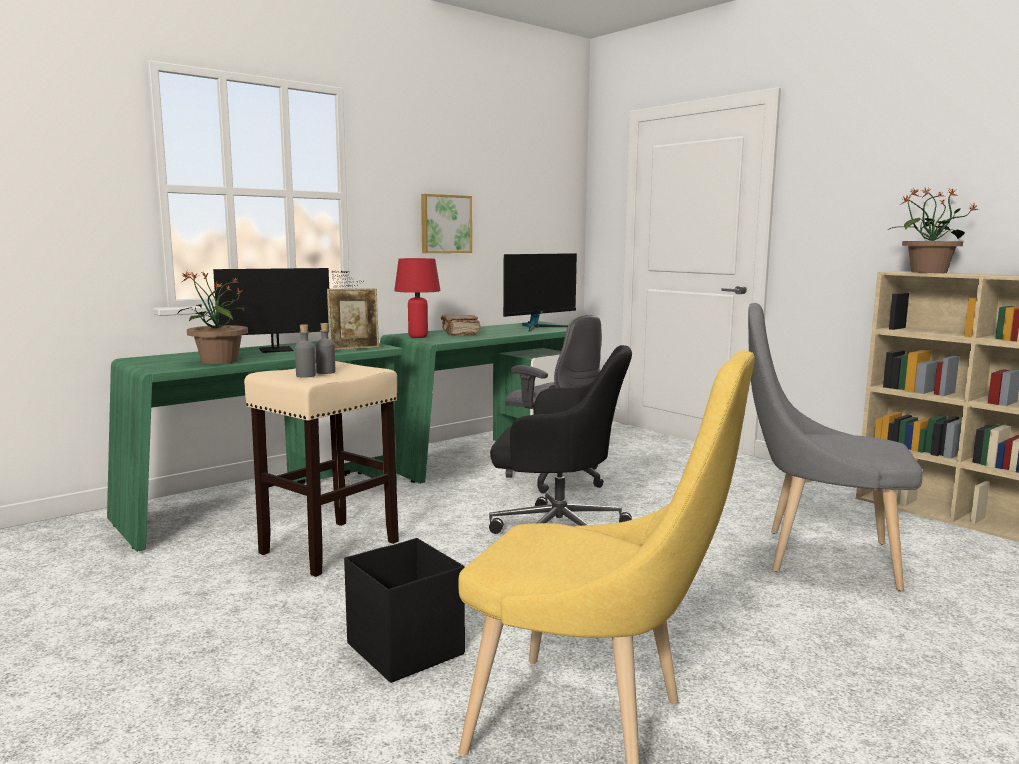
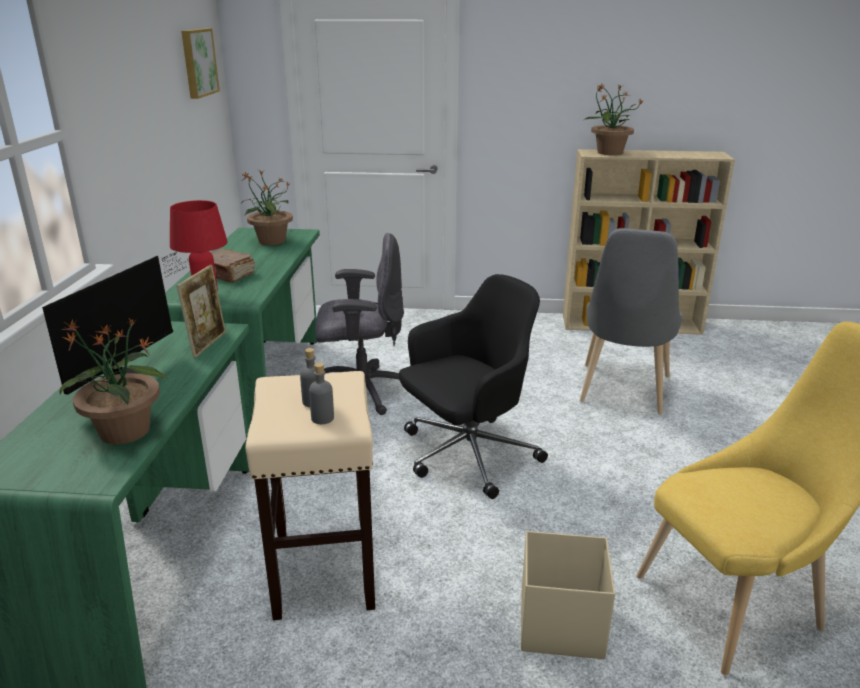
camera: 45 degrees left, 15 degrees up
(405, 648) = (559, 624): black storage box -> beige storage box
(445, 224) = (145, 140): picture -> picture (197, 62)
(539, 327) = (271, 241): monitor -> potted plant
(818, 557) = (622, 392): grey chair -> grey chair turned 45 degrees counterclockwise

